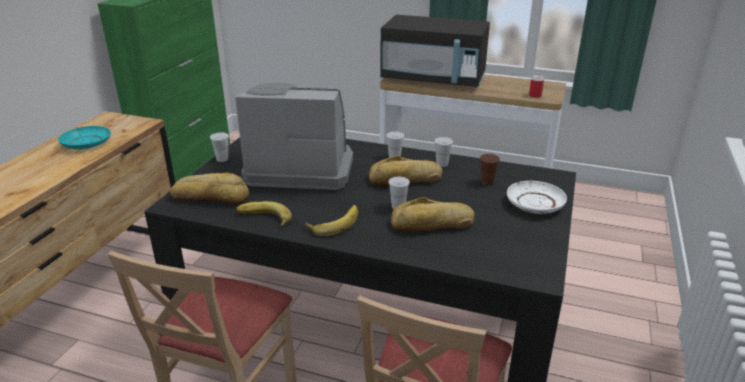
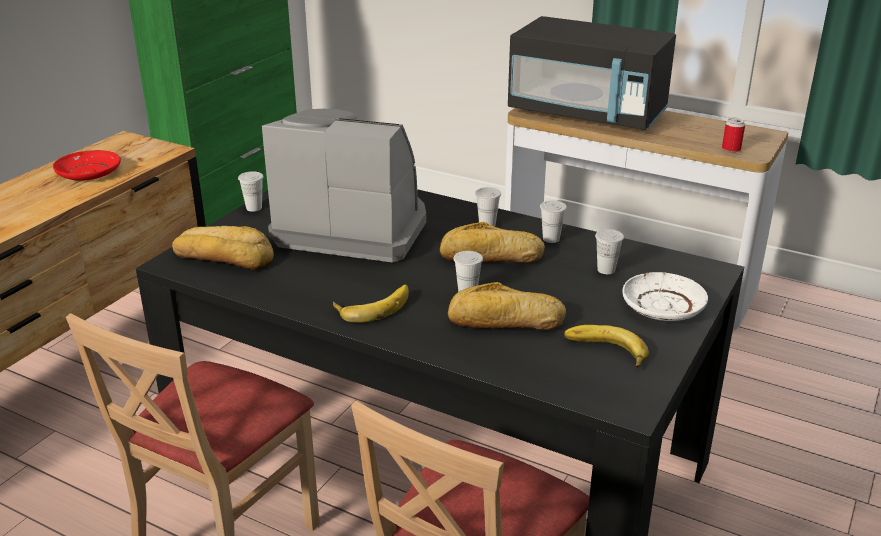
camera: 10 degrees right, 0 degrees up
(86, 143) = (88, 173): turquoise plate -> red plate
(263, 219) = (282, 292): banana -> banana (604, 352)
(487, 182) = (606, 270): brown cup -> white cup

